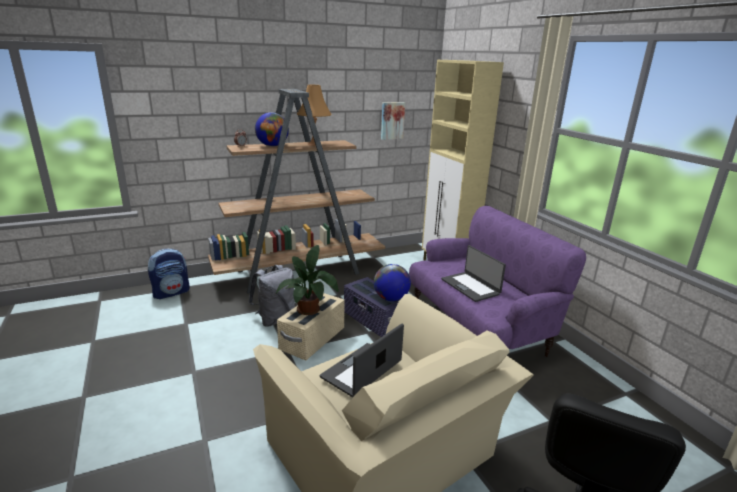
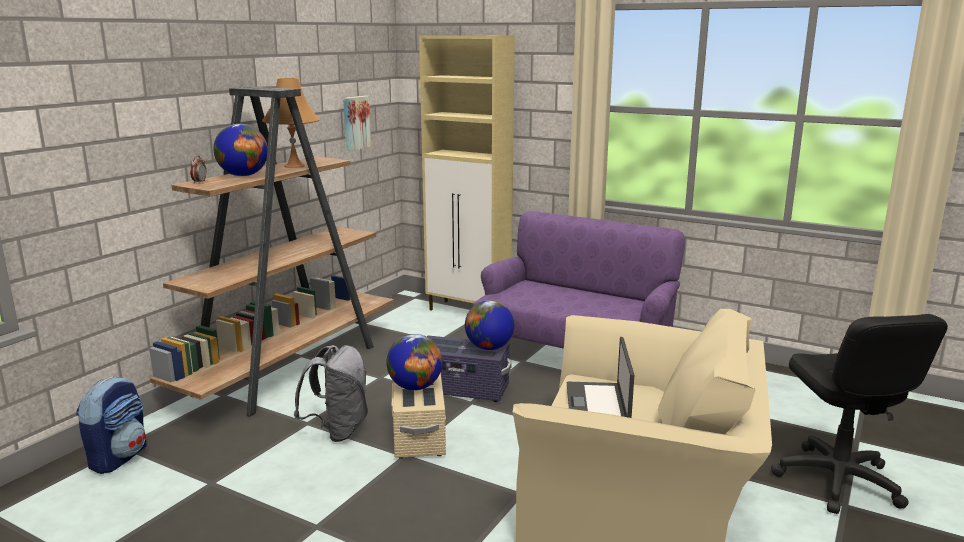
camera: 35 degrees left, 5 degrees down
(310, 308) = (415, 387): potted plant -> globe
(470, 286) = (572, 305): laptop -> none

